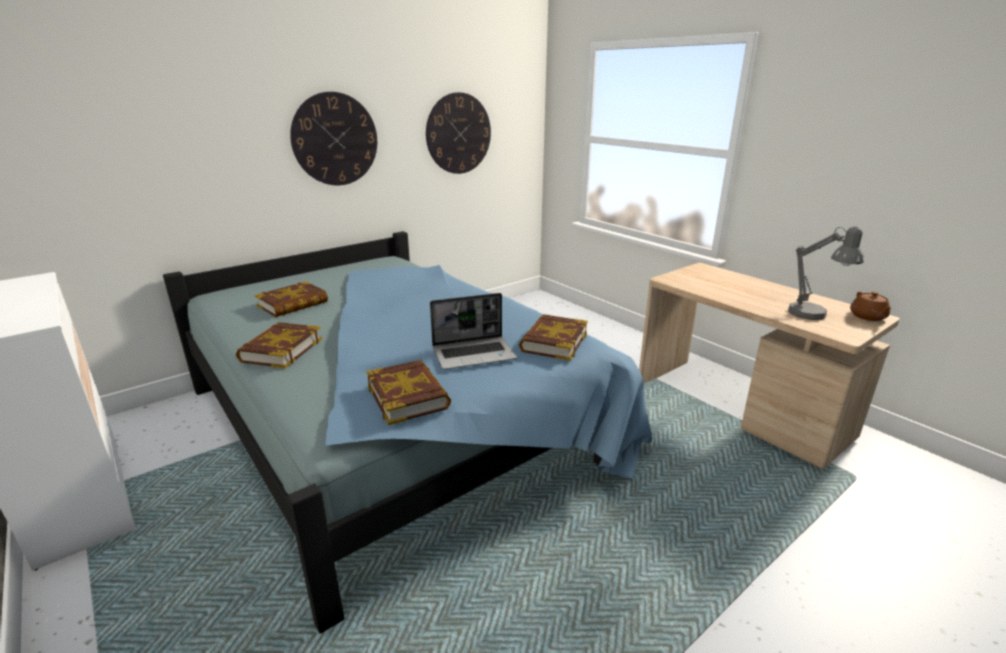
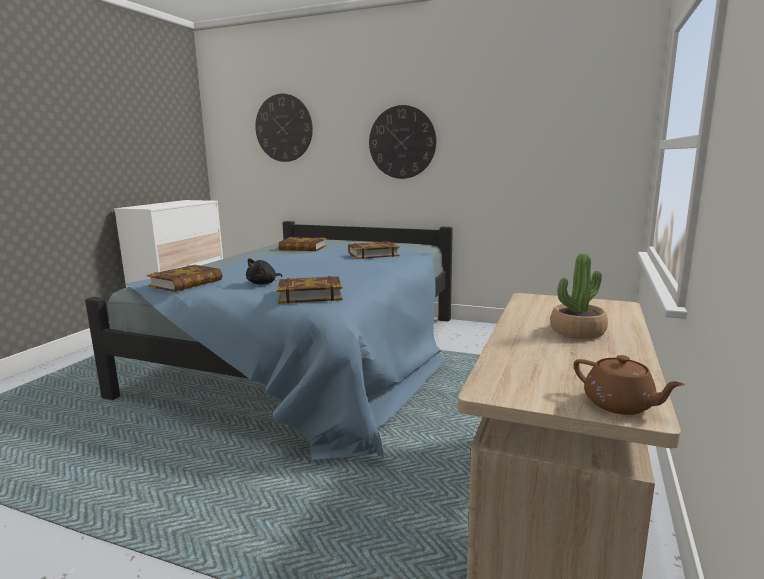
camera: 60 degrees right, 10 degrees down
(281, 350) = (235, 259): book -> book (373, 254)
(458, 133) = (524, 141): wall clock -> wall clock (284, 128)
(474, 354) = (263, 283): laptop -> black plush toy
(751, 291) = (577, 331): none -> potted plant
(813, 316) = (543, 368): grey table lamp -> none
(868, 317) = (620, 405): brown teapot -> brown teapot turned 105 degrees counterclockwise

